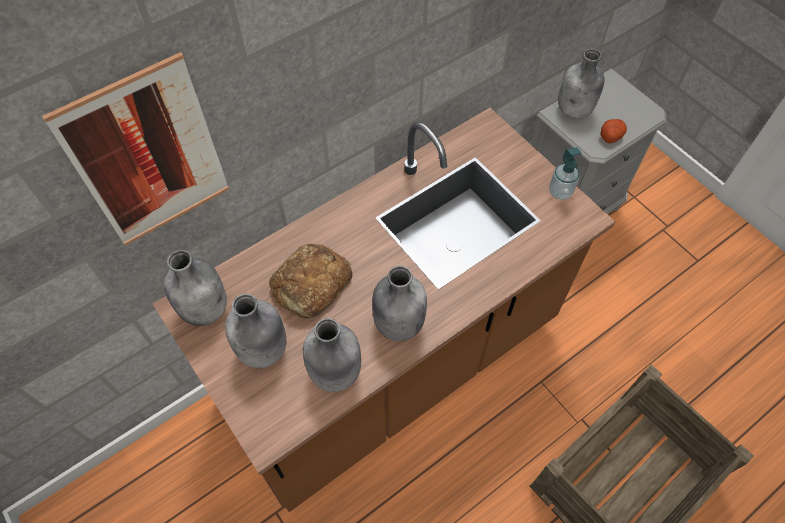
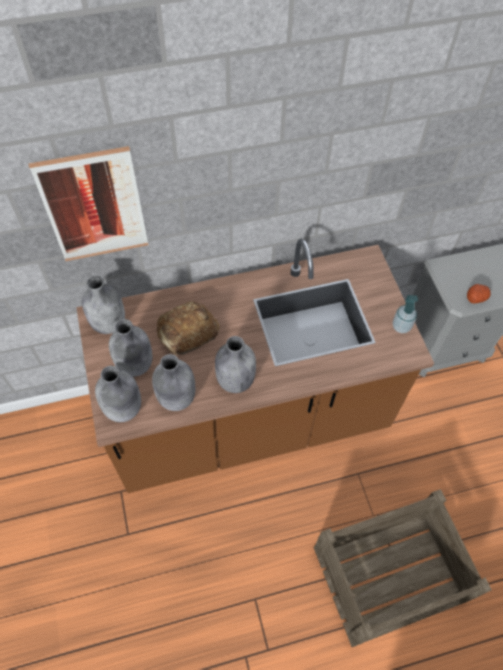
camera: 20 degrees right, 0 degrees up
(574, 110) = (456, 268): grey bottle -> grey bottle (123, 409)

